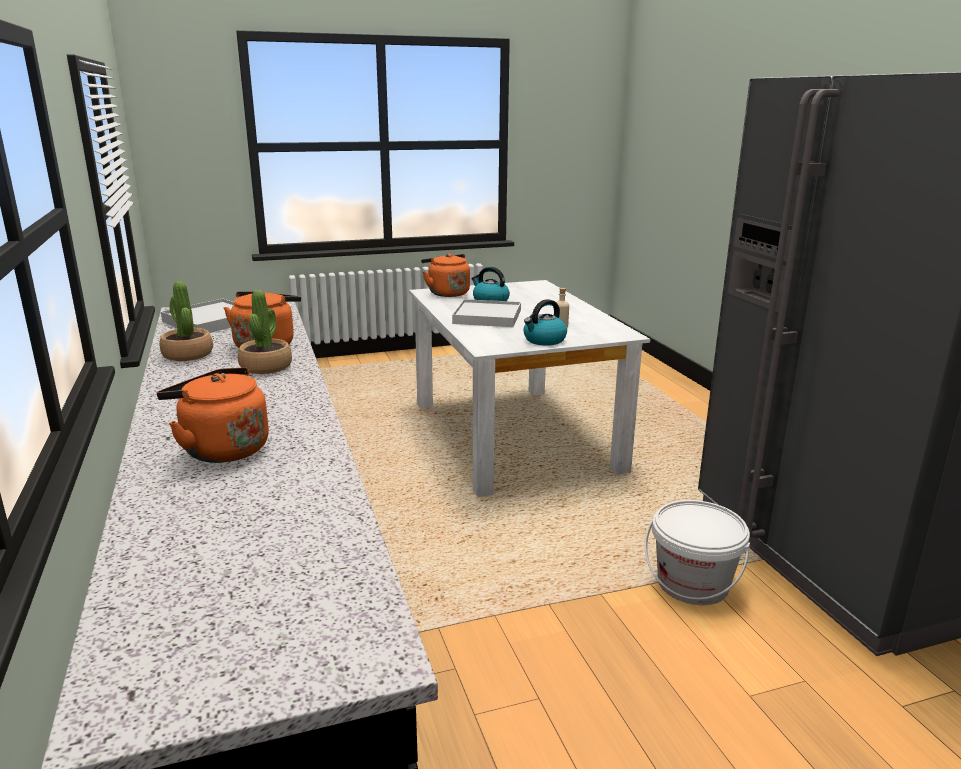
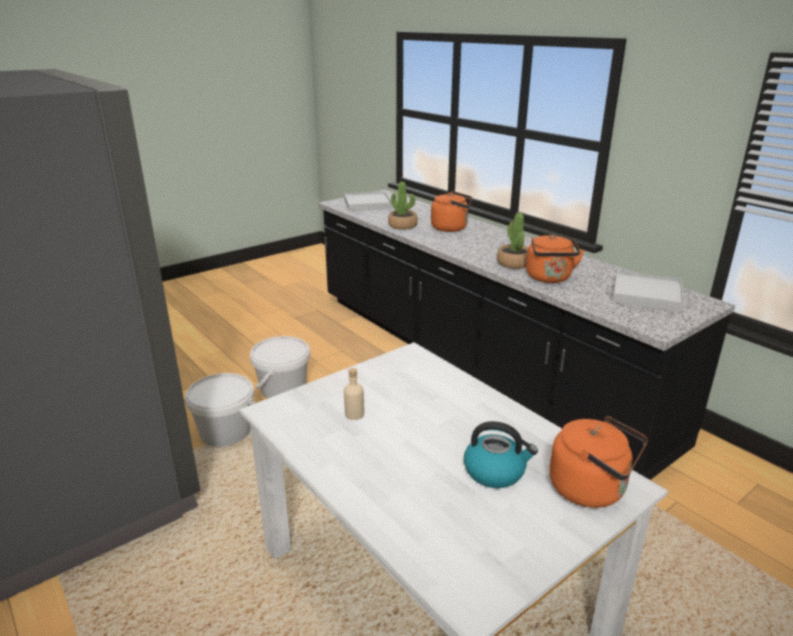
camera: 160 degrees right, 5 degrees up
(187, 354) = (580, 264): potted plant -> potted plant (402, 226)
(487, 317) = (459, 418): white tray -> white tray (367, 204)
(544, 340) = (361, 379): kettle -> none
(609, 640) = (283, 388): none -> white bucket

